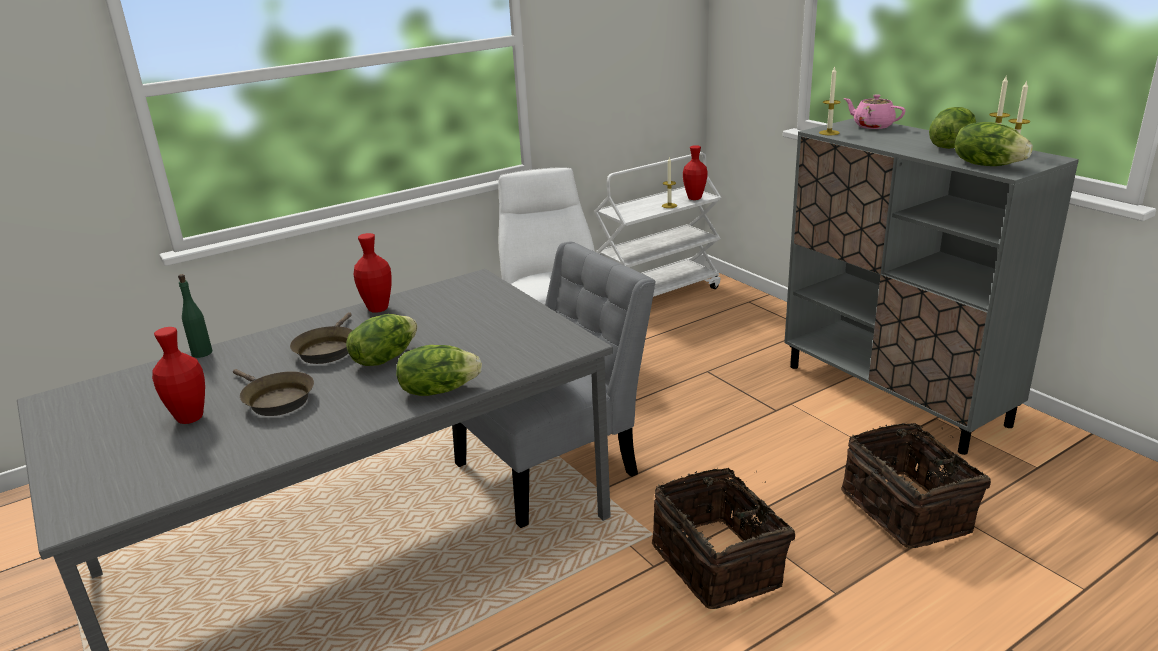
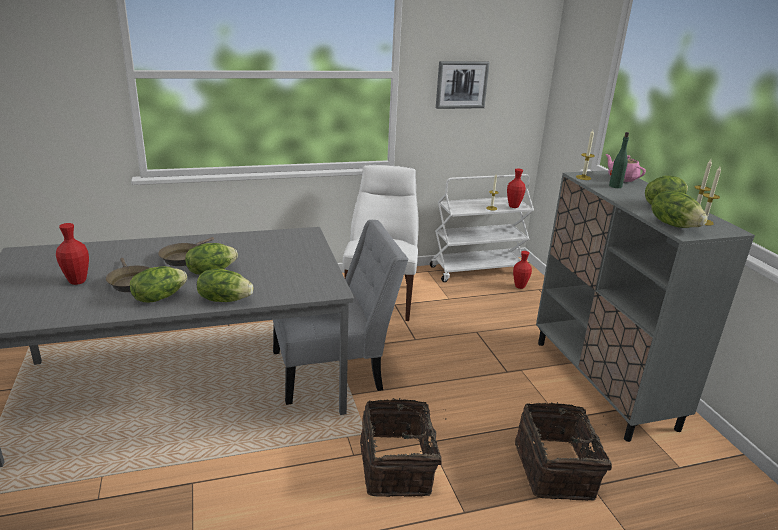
camera: 15 degrees right, 0 degrees up
(202, 353) = (115, 243): green bottle -> green bottle (615, 186)
(339, 410) = (159, 297): none -> lettuce
(378, 309) = (233, 239): red vase -> red vase (519, 286)
(603, 42) = (461, 84): none -> picture

